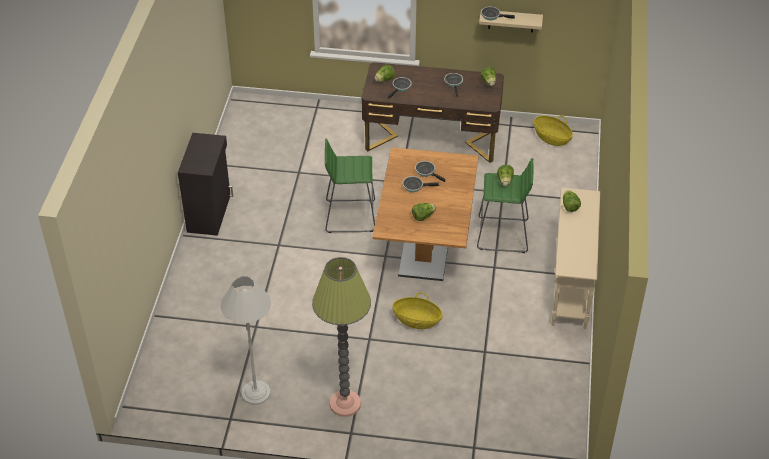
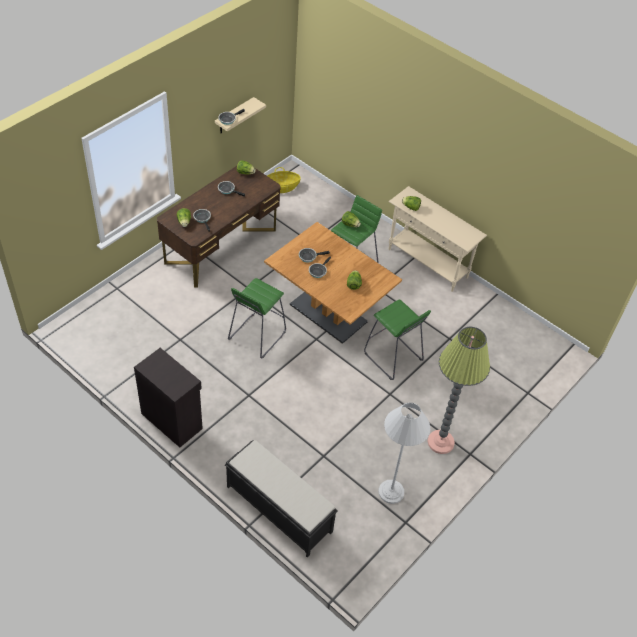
camera: 60 degrees left, 5 degrees up
(175, 324) = (278, 508): none -> black bench
(417, 320) = (393, 357): basket -> green stool

